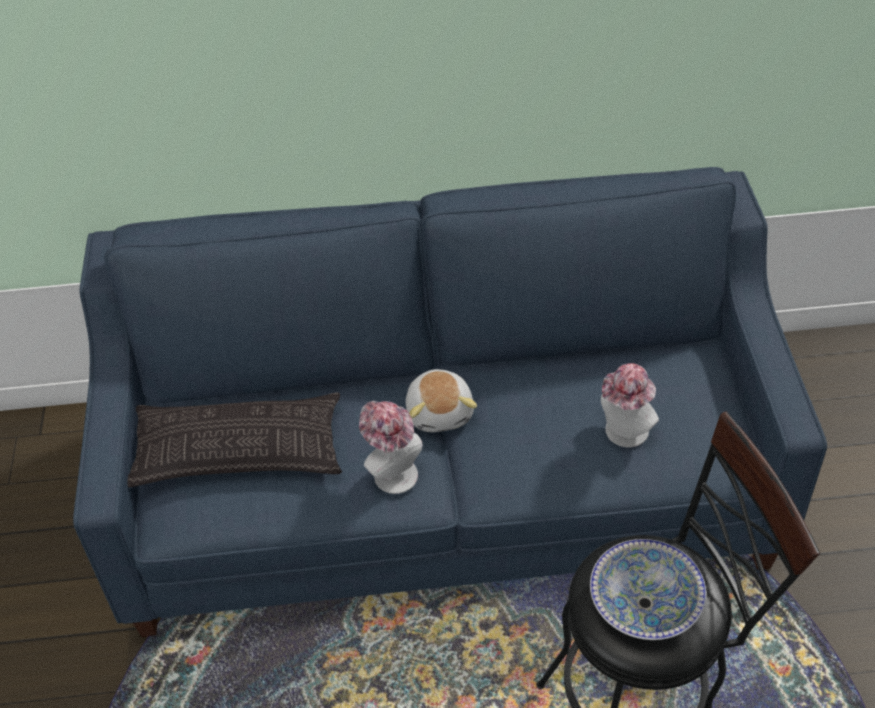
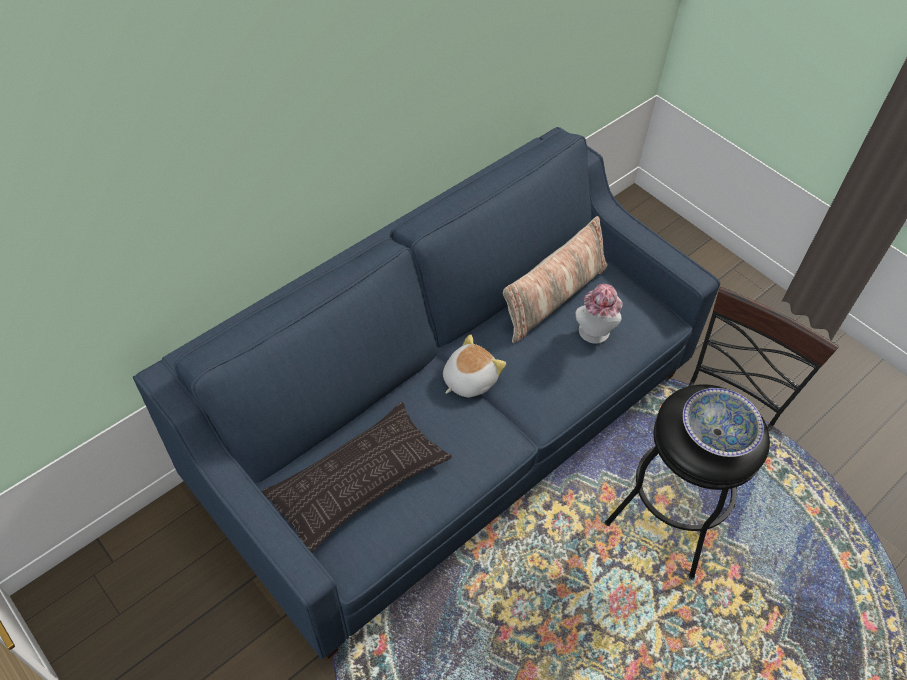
camera: 40 degrees left, 5 degrees up
(391, 472) = (476, 437): hat -> none
(440, 412) = (468, 379): plush toy -> plush toy turned 90 degrees counterclockwise
(612, 372) = (553, 297): none -> pillow

